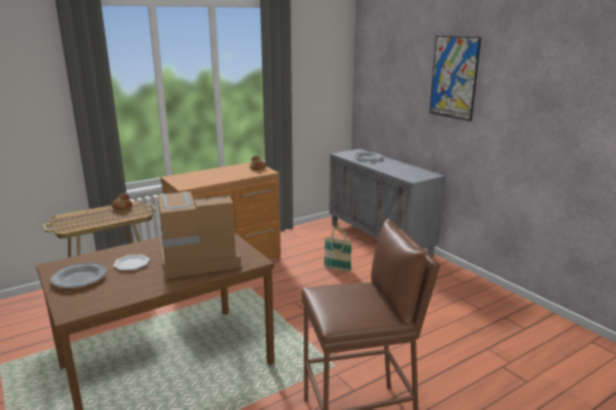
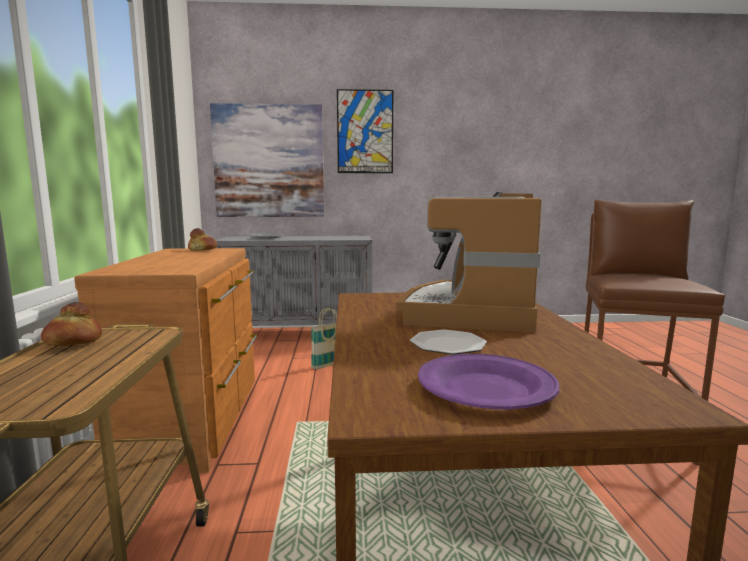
camera: 60 degrees left, 10 degrees down
(80, 278) = (485, 388): grey plate -> purple plate
(388, 95) = (269, 161): none -> picture

